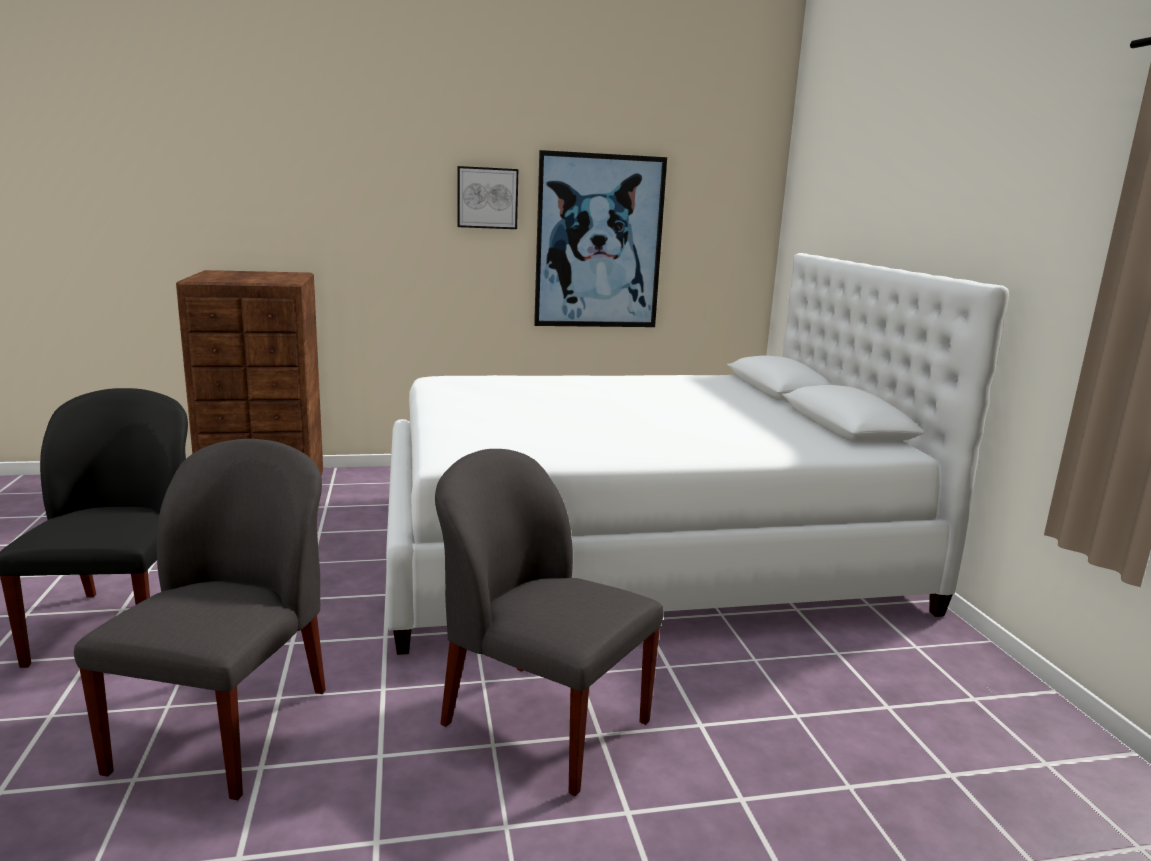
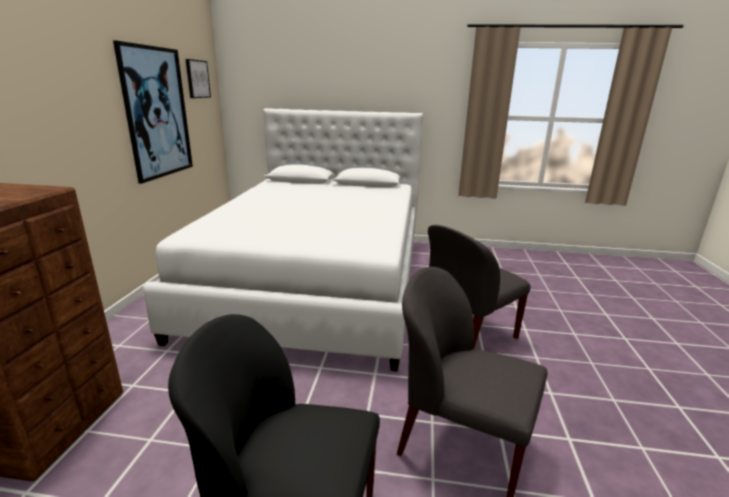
camera: 70 degrees left, 5 degrees up
(487, 198) = (89, 82): picture -> picture (197, 79)

